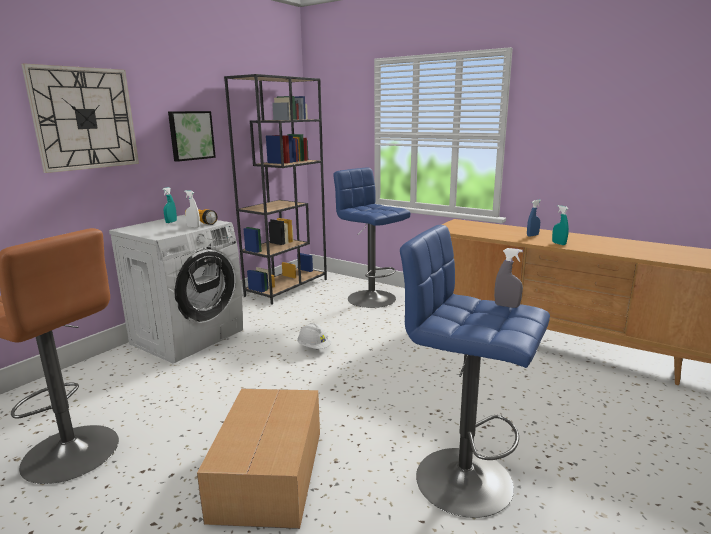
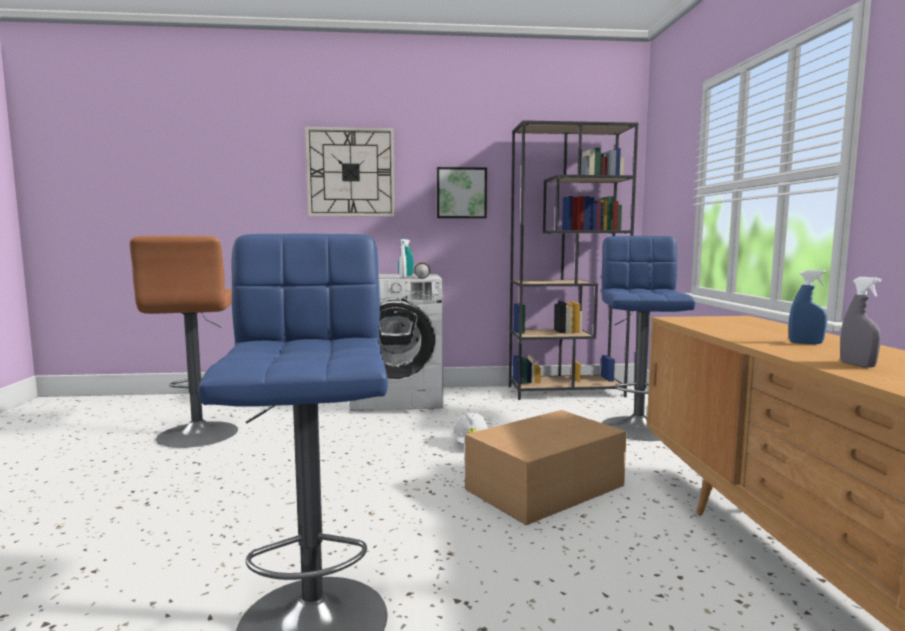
camera: 50 degrees right, 10 degrees down
(270, 472) = (233, 506): cardboard box -> cardboard box (547, 487)
(506, 306) = (354, 352): grey spray bottle -> grey spray bottle (857, 365)
(558, 243) = (812, 356): turquoise spray bottle -> none

